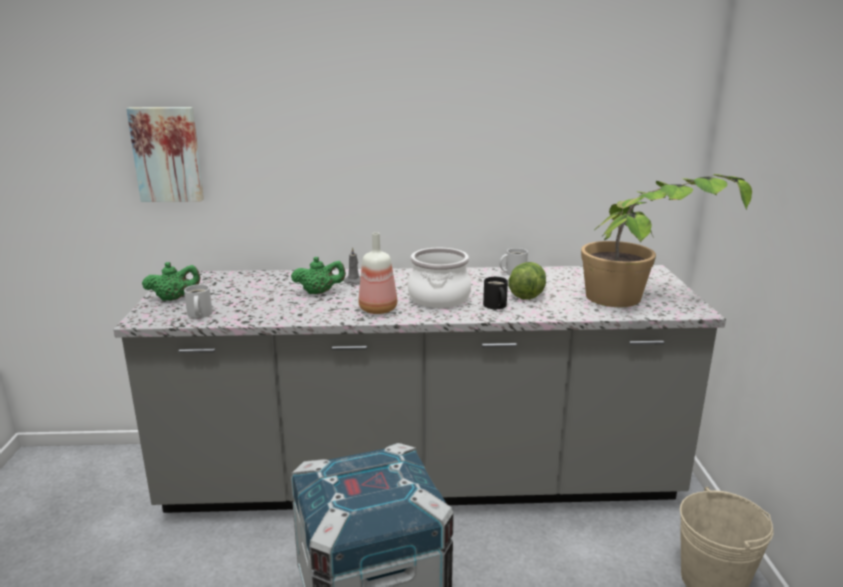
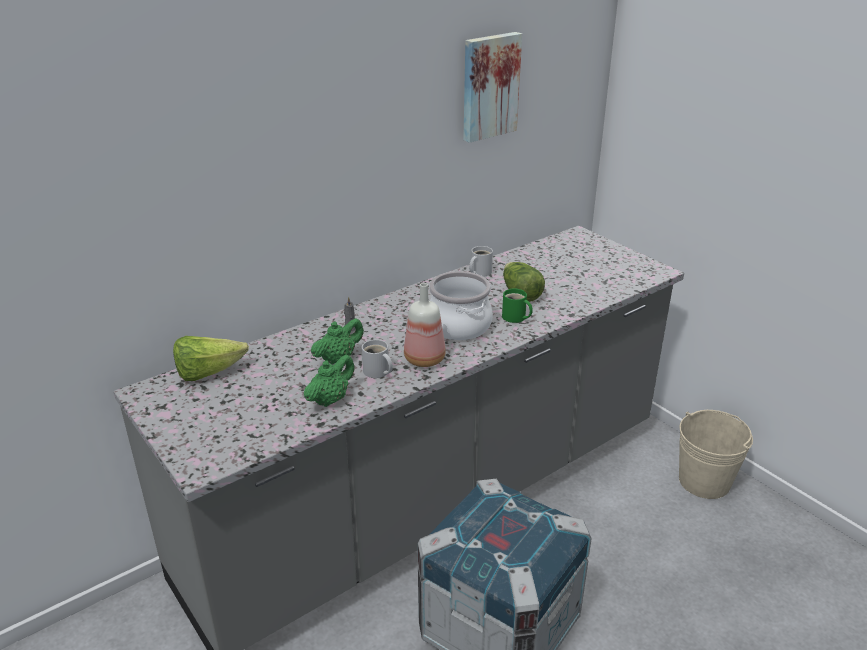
camera: 35 degrees left, 10 degrees up
(167, 154) = (94, 245): picture -> picture (489, 86)
(174, 298) = (190, 425): green teapot -> green teapot (330, 399)
(198, 314) = (256, 435): white mug -> white mug (377, 372)
(229, 277) = (208, 373): none -> lettuce
(495, 306) = (515, 318): black mug -> green mug
(642, 303) = (615, 275): potted plant -> none

